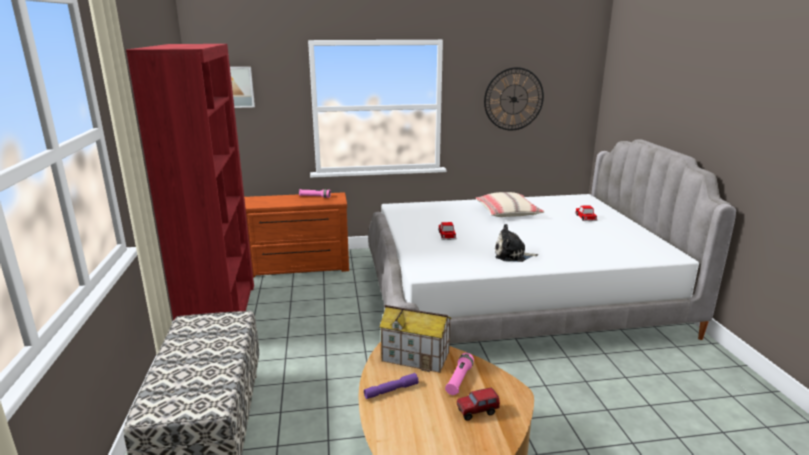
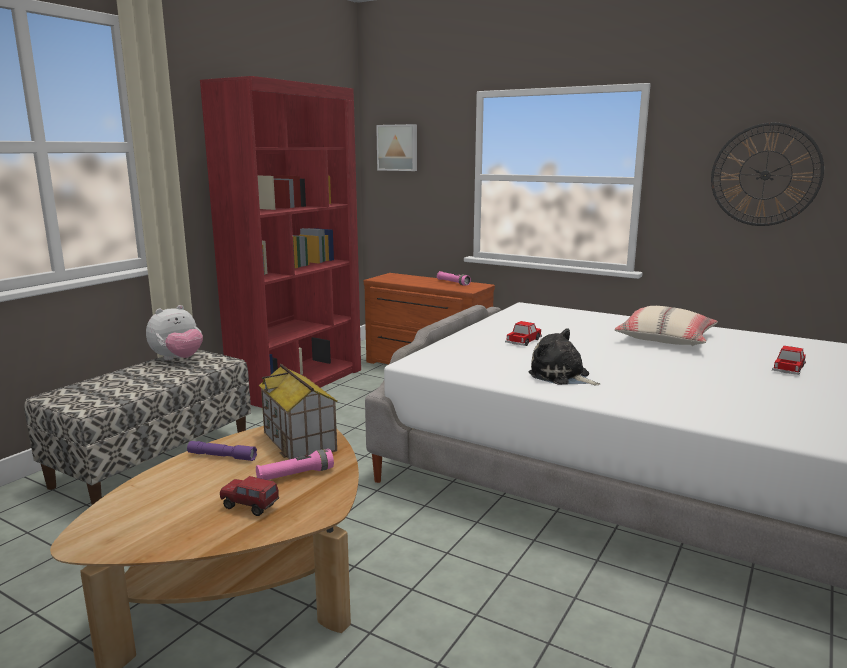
camera: 40 degrees right, 5 degrees down
(190, 330) = (178, 359): none -> plush toy

